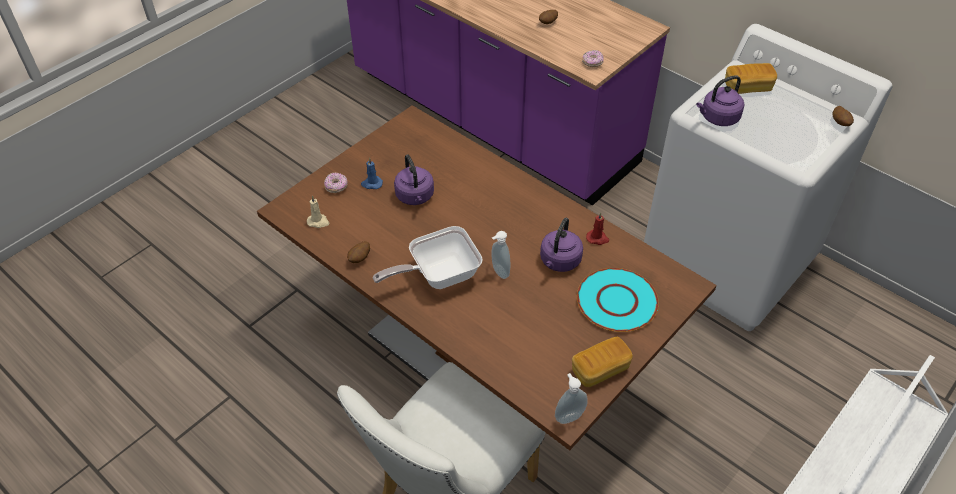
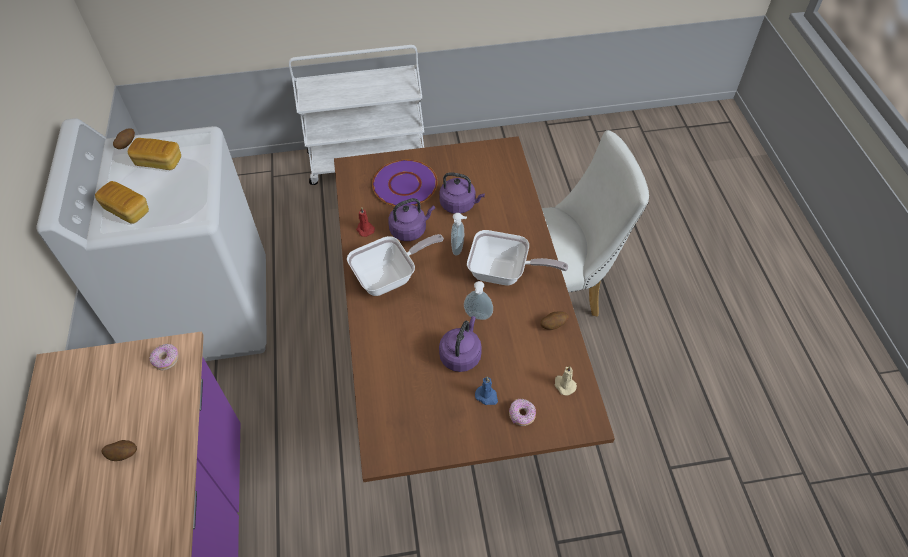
camera: 140 degrees left, 5 degrees up
(529, 215) = (390, 277): none -> frying pan
(568, 416) = (505, 147): soap dispenser -> soap dispenser (477, 317)
(600, 370) = (461, 157): bread -> bread (159, 162)
(616, 301) = (405, 185): turquoise plate -> purple plate
(717, 118) = (192, 200): purple kettle -> purple kettle (459, 204)

